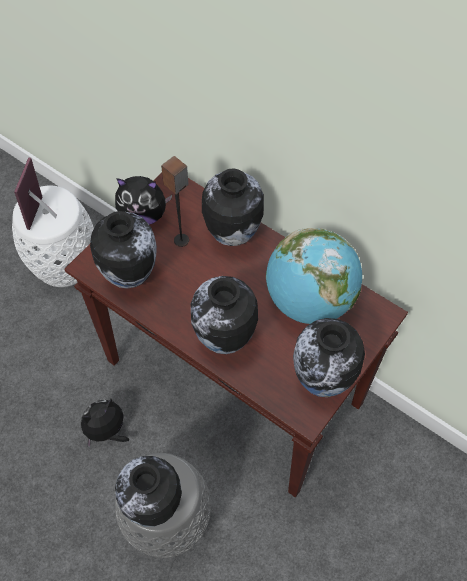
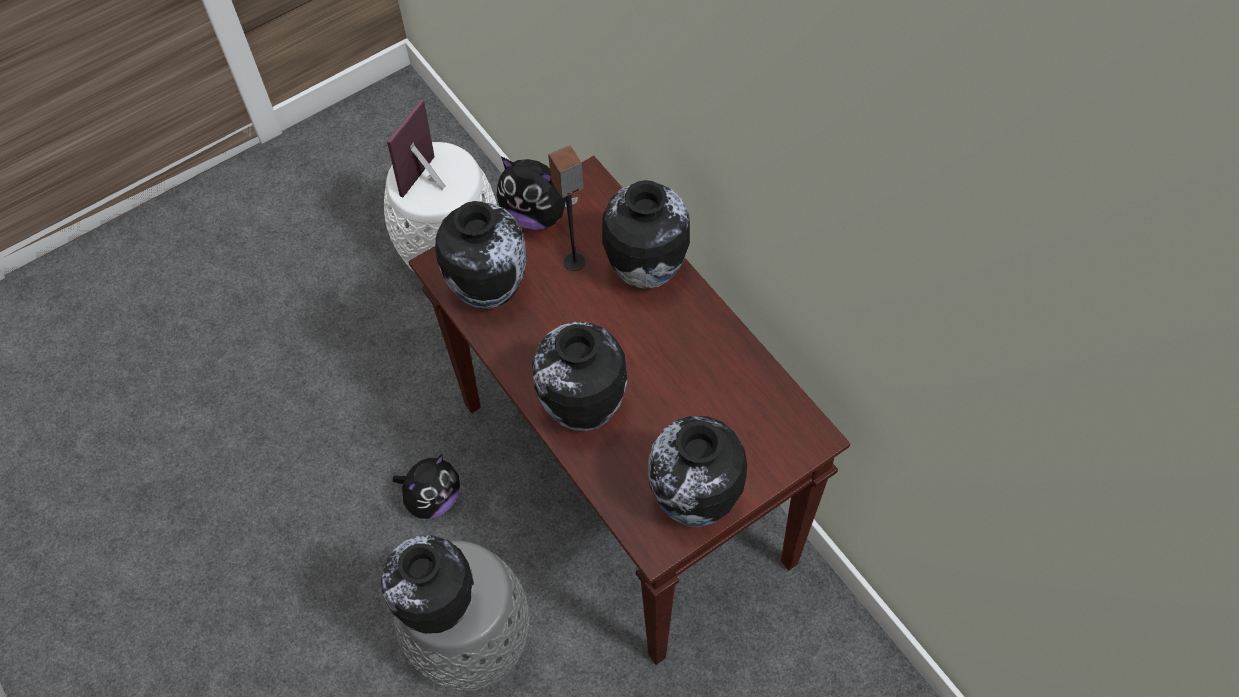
camera: 20 degrees right, 0 degrees up
(107, 431) = (432, 499): plush toy -> plush toy turned 150 degrees clockwise
(309, 301) = (717, 390): globe -> none

